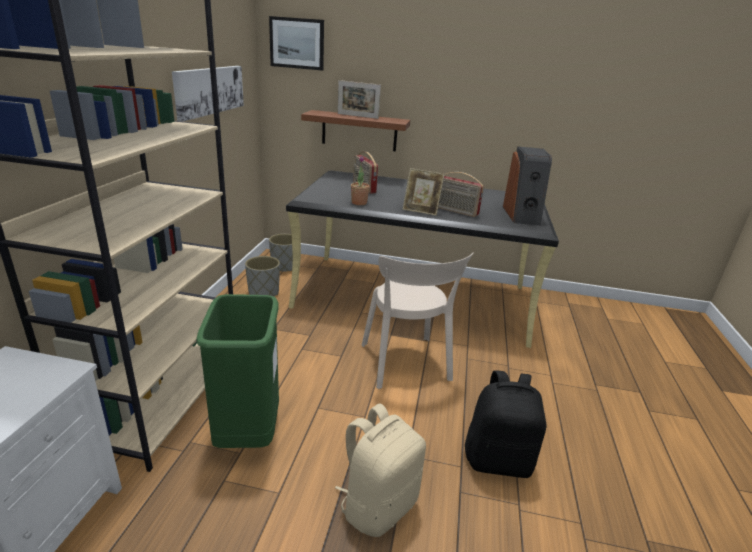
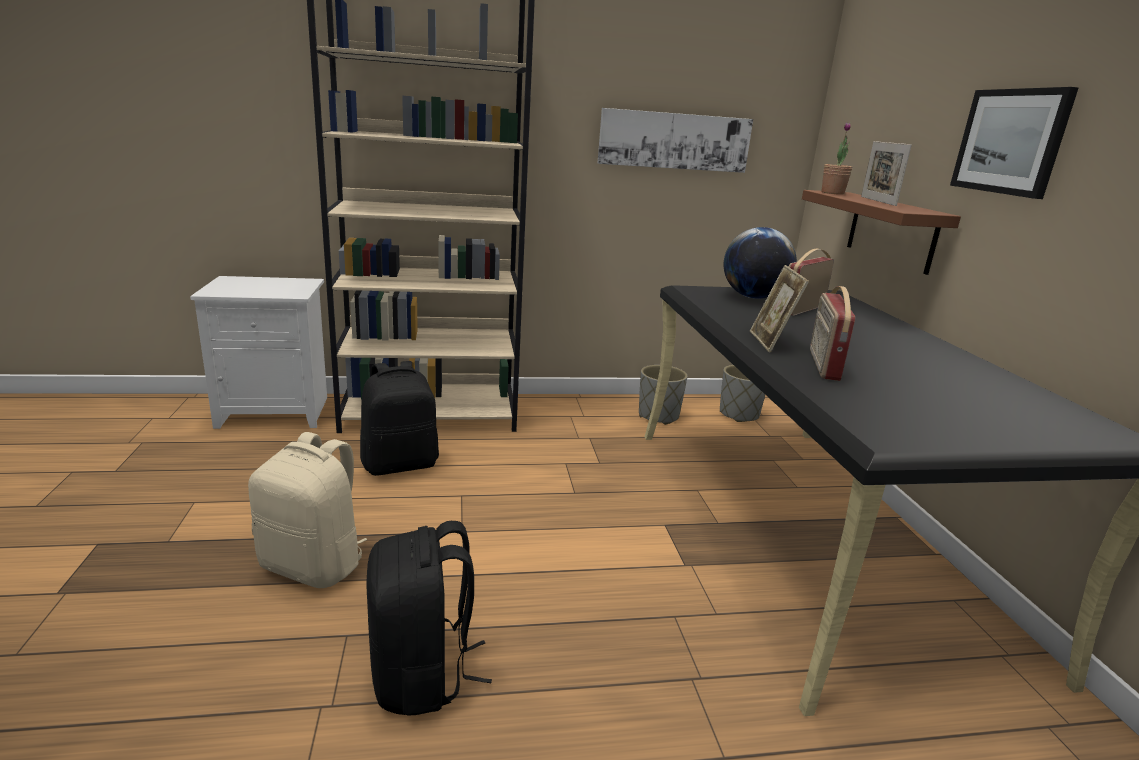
camera: 70 degrees right, 5 degrees down
(248, 433) = (400, 464): green trash can -> black backpack
(297, 43) = (858, 90): picture -> picture (1011, 142)
(335, 190) = (753, 297): none -> globe
(359, 203) = (727, 310): potted plant -> potted plant (832, 193)
(406, 365) = (598, 550): beige chair -> none
(522, 215) = (936, 422): speaker -> none

